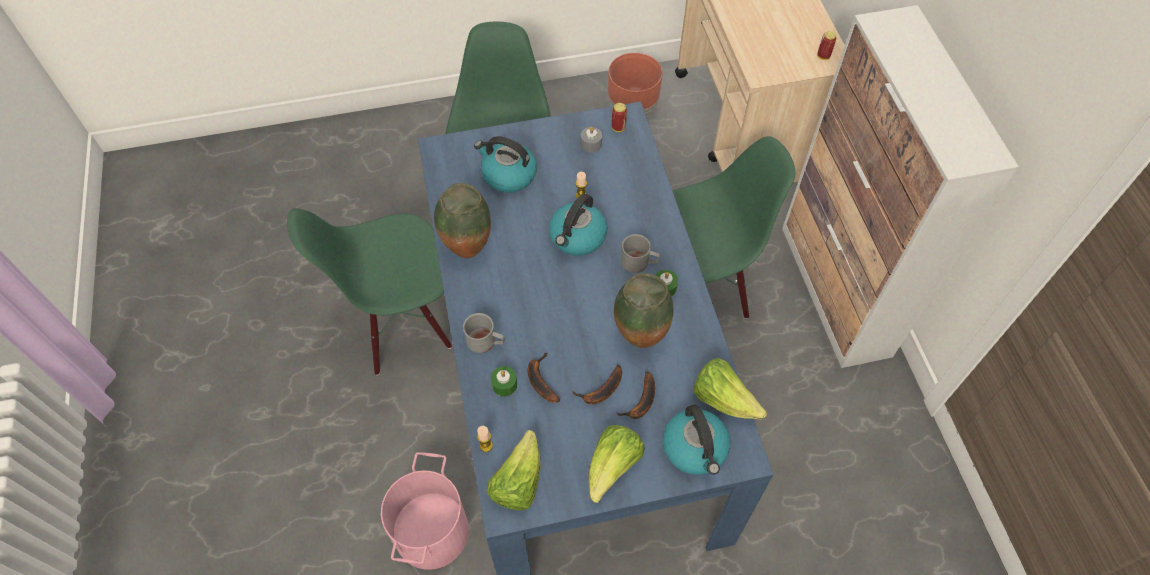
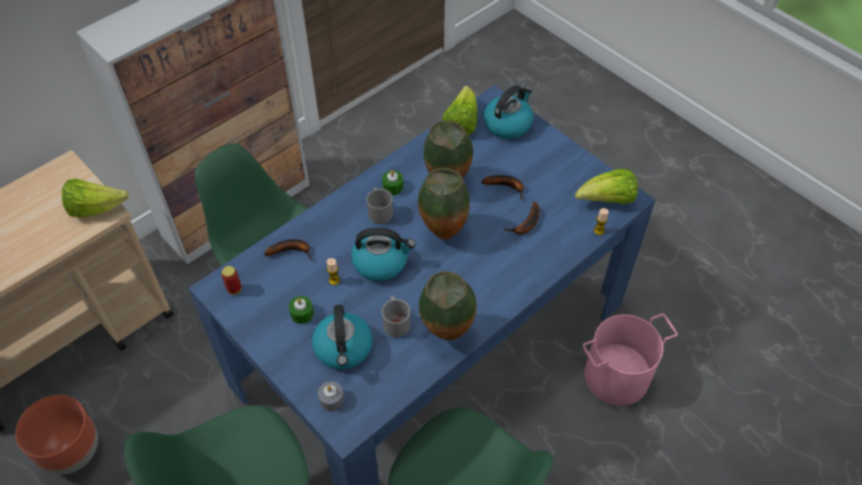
camera: 120 degrees left, 5 degrees down
(485, 342) = (522, 274): grey mug -> grey mug (396, 321)
(504, 385) = (546, 243): green candle -> green candle (302, 314)
(579, 301) = (442, 232): none -> vase
(591, 144) = (267, 301): grey candle -> grey candle (331, 400)
(612, 467) = (555, 158): lettuce -> lettuce (96, 208)
(641, 402) = (497, 162): banana -> banana (292, 251)
(823, 56) = (61, 177): can -> none

